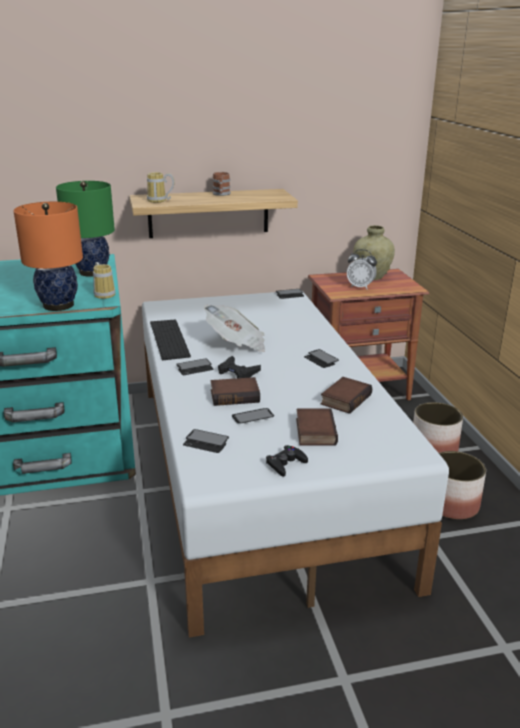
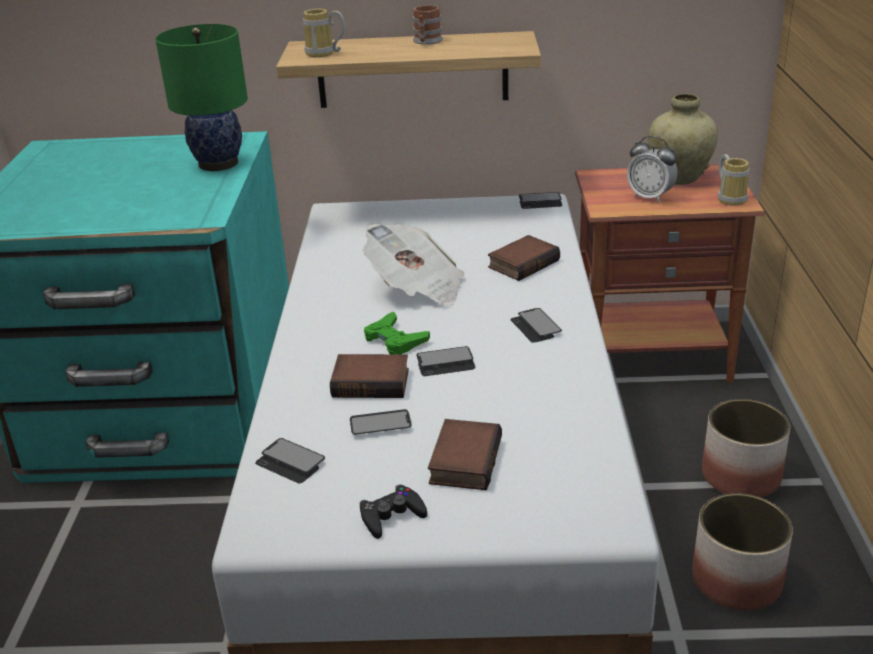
camera: 15 degrees right, 5 degrees up
(58, 305) = (138, 221): orange table lamp -> none
(104, 294) = (214, 204): mug -> mug (731, 198)
(169, 339) = (320, 272): keyboard -> none
(195, 368) = (334, 327): phone -> phone (445, 363)
(237, 372) = (394, 340): black game controller -> green game controller
(345, 399) = (540, 404): book -> book (523, 263)

